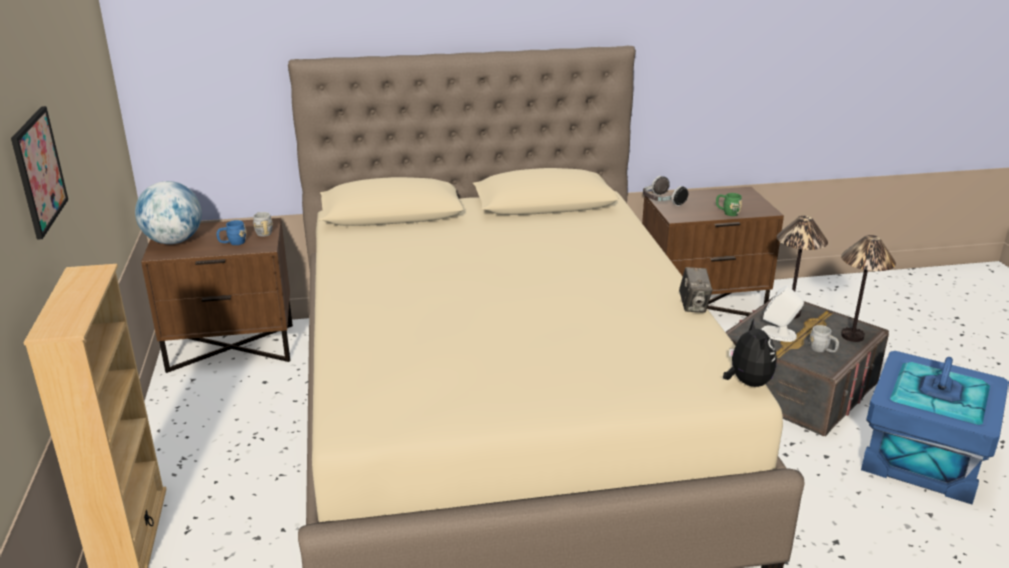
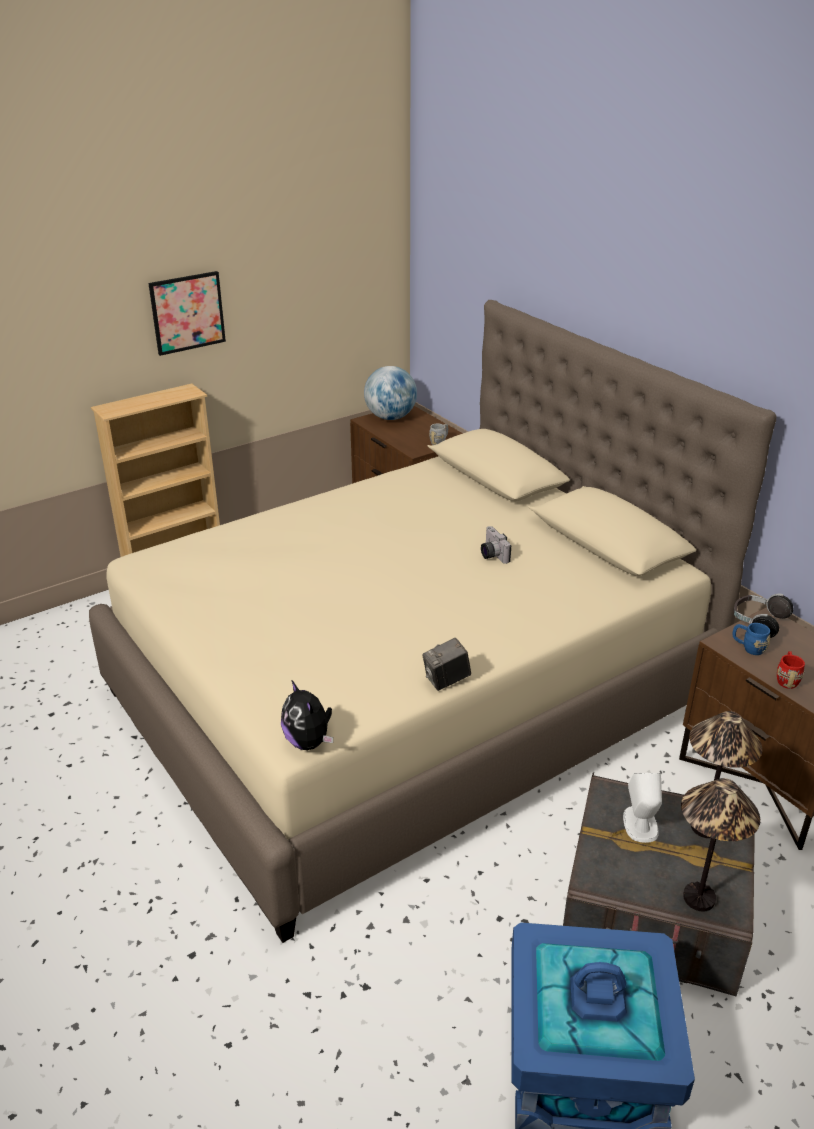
camera: 65 degrees right, 5 degrees up
(233, 243) = (409, 438): blue mug -> blue mug (748, 647)
(523, 247) = (491, 554): none -> camera
(727, 212) = (786, 679): green mug -> red mug
(747, 383) = (309, 742): plush toy -> plush toy turned 90 degrees clockwise
(822, 350) = (634, 871): grey mug -> none

